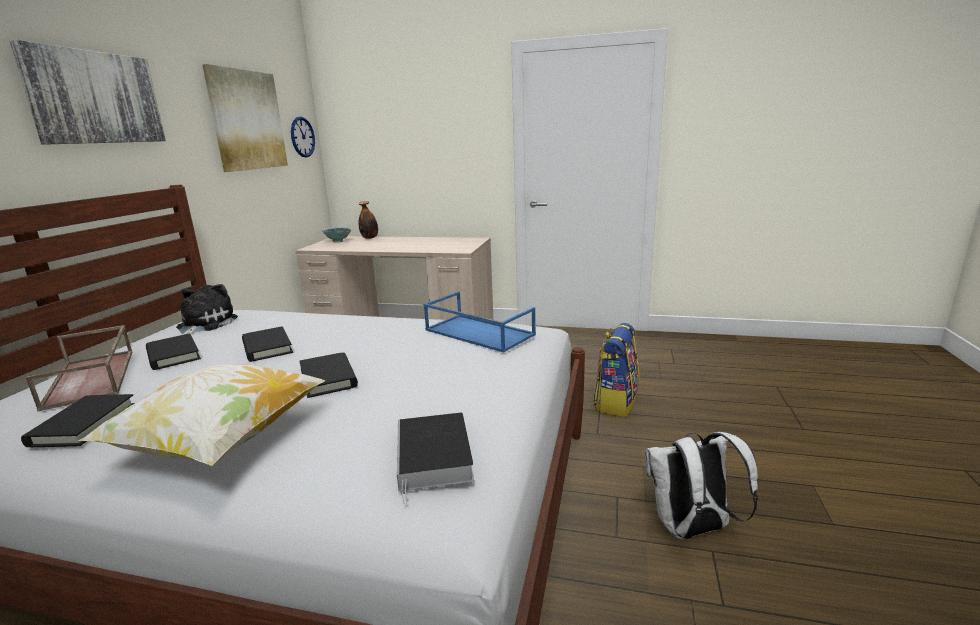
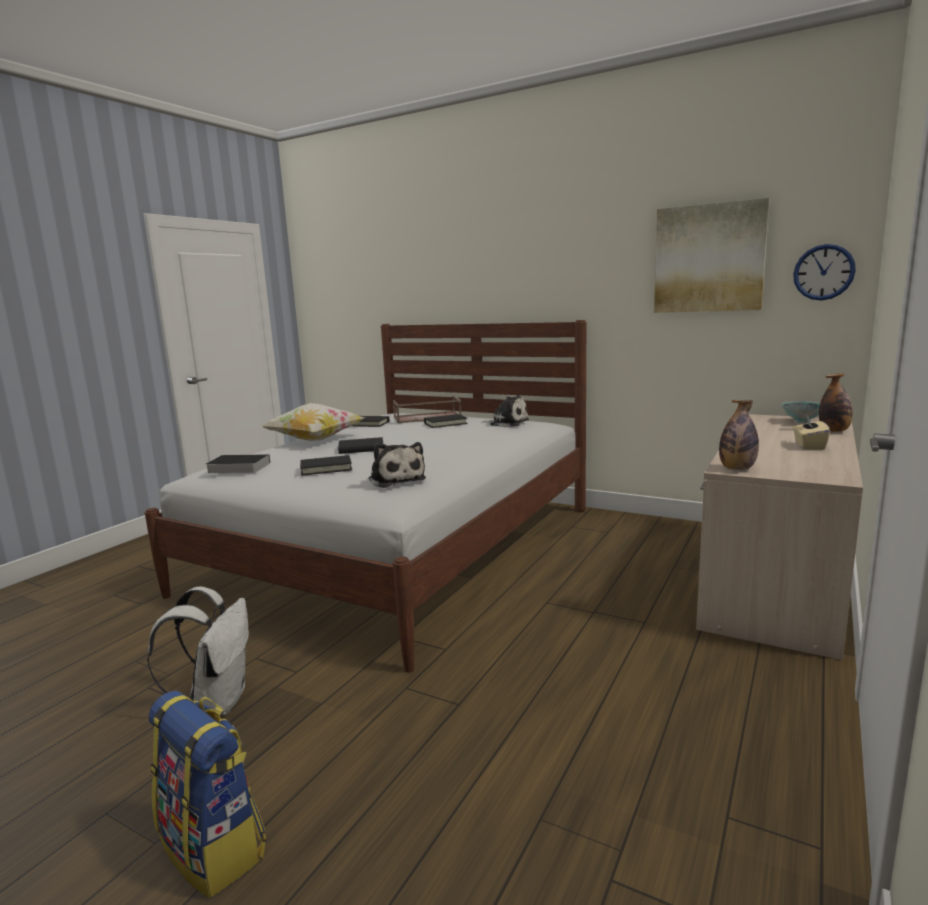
camera: 105 degrees right, 5 degrees down
(95, 98) = (546, 255): picture -> none
(267, 347) = (434, 436): black book -> black book (326, 468)
(407, 241) = (809, 446): none -> beige tissue box
(462, 249) = (737, 469): none -> bottle
(477, 332) = (396, 479): blue tray -> plush toy
(615, 402) = (474, 726): backpack -> backpack (215, 848)

